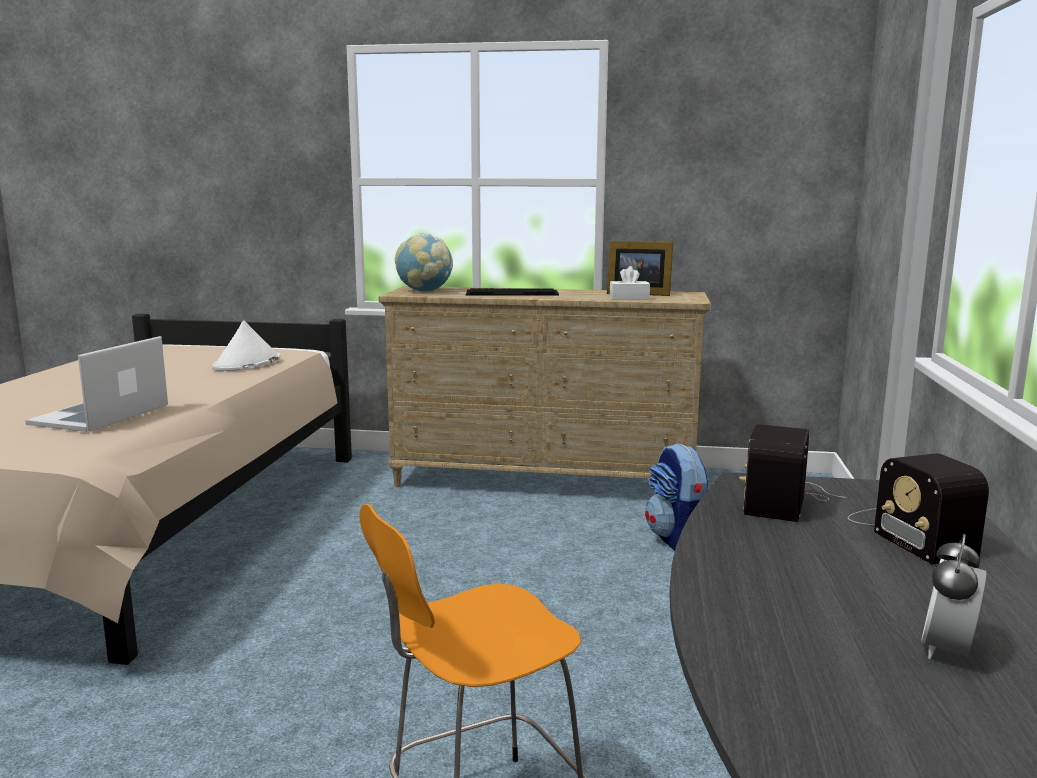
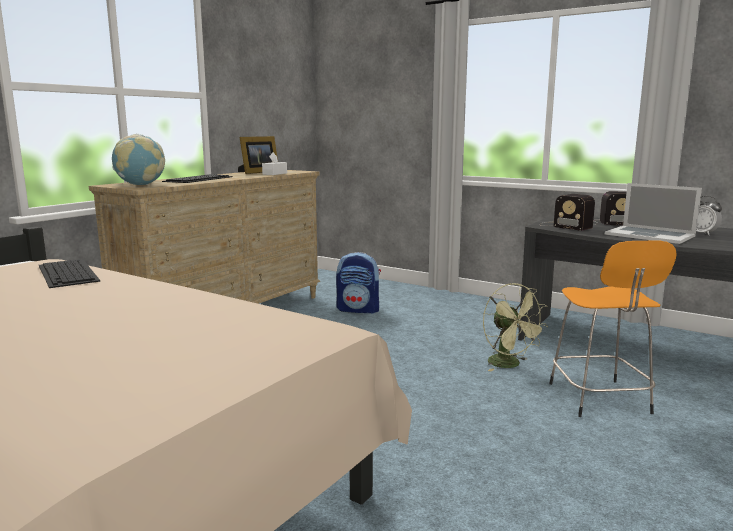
camera: 65 degrees left, 0 degrees up
(101, 414) = (193, 318): laptop -> laptop (649, 235)
(247, 363) = (68, 273): white hat -> keyboard
(569, 706) = (509, 365): none -> green fan

